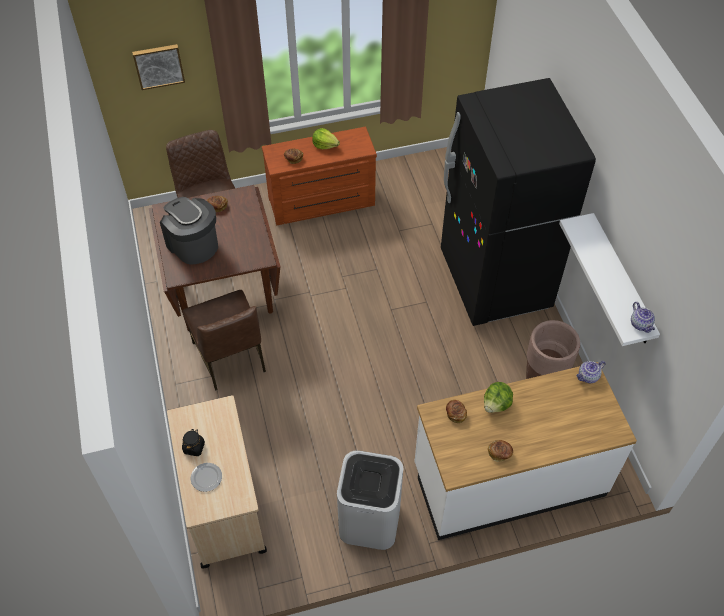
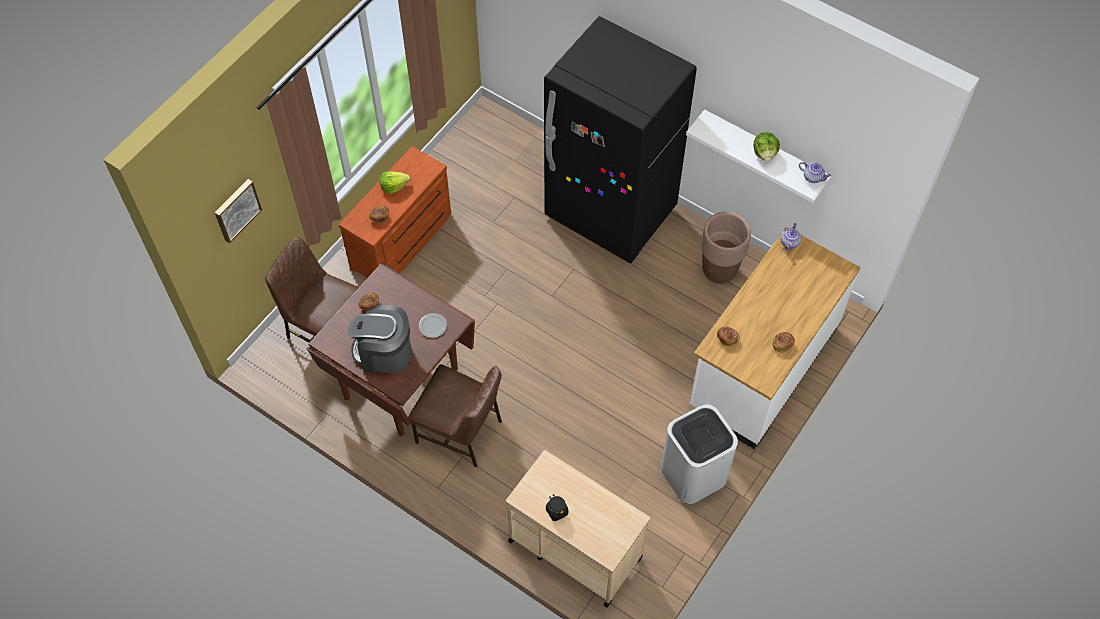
camera: 40 degrees left, 5 degrees up
(207, 477) = (590, 525): plate -> plate (433, 325)
(496, 404) = (747, 310): lettuce -> lettuce (765, 153)

